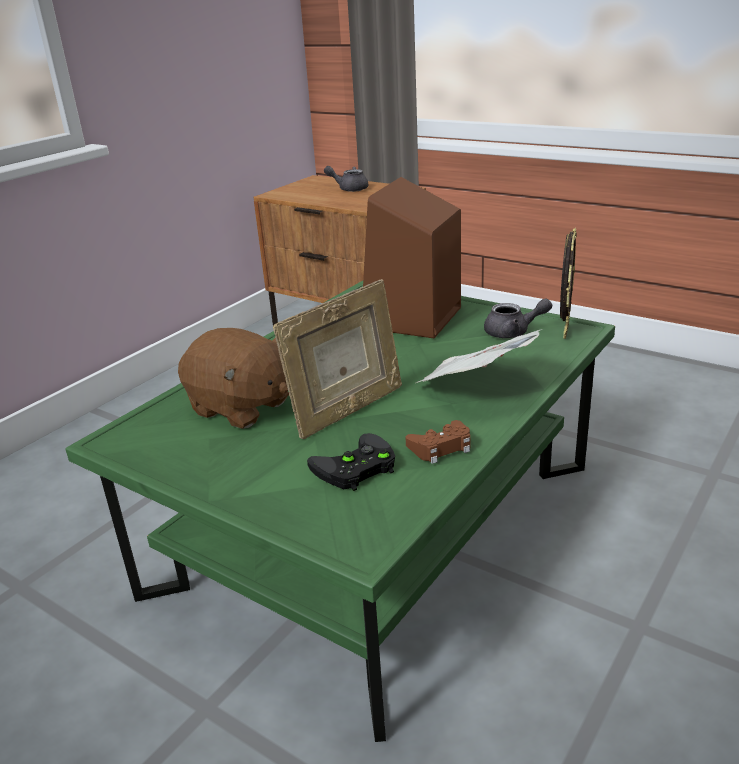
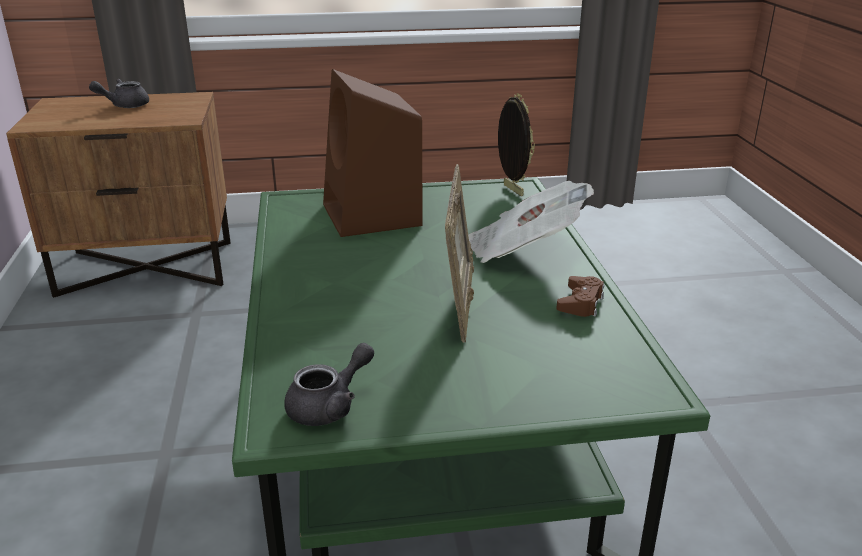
camera: 45 degrees left, 0 degrees up
(241, 407) = (356, 342): brown plush toy -> none
(354, 469) = (547, 346): black game controller -> none
(513, 332) = (476, 203): grey teapot -> grey teapot (330, 406)

